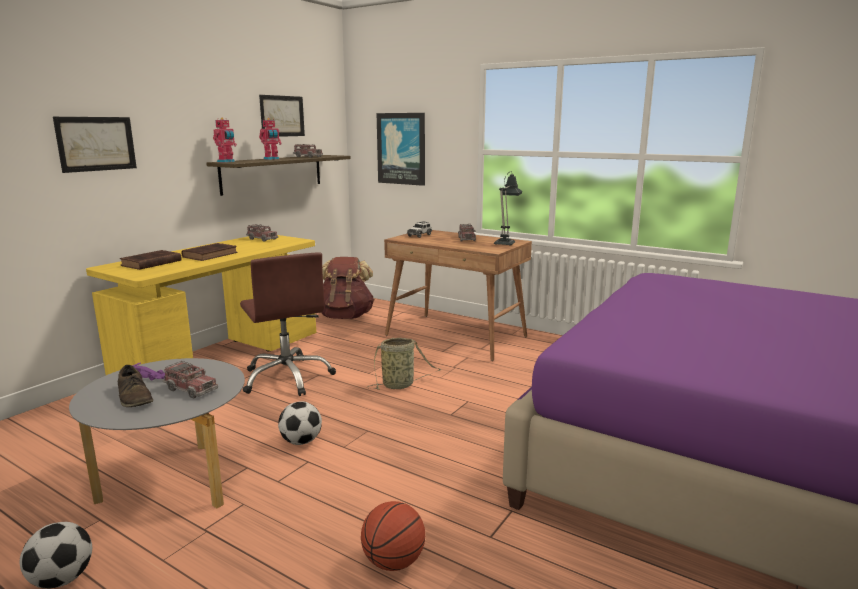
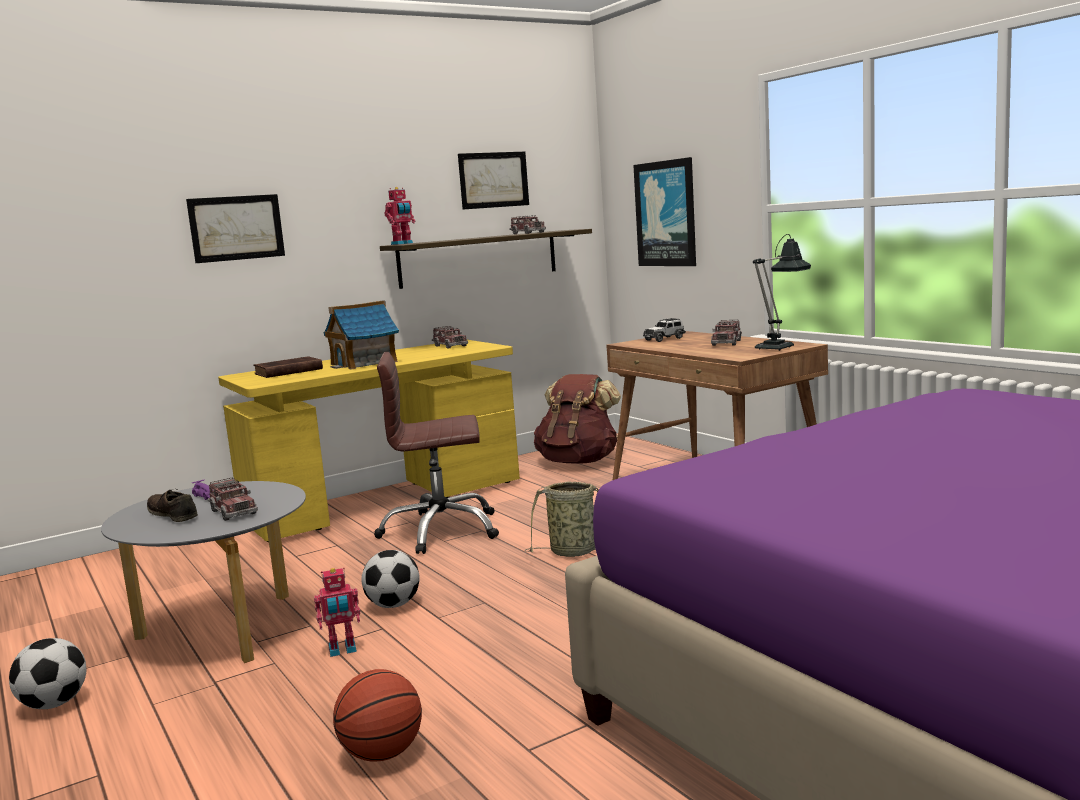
camera: 25 degrees right, 5 degrees down
(135, 397) = (173, 514): brown shoe -> brown shoe turned 150 degrees clockwise
(211, 255) = (364, 363): brown book -> toy house
(272, 159) = (469, 238): toy robot -> toy robot (342, 650)
(288, 378) = (441, 531): brown office chair -> brown office chair turned 90 degrees clockwise

